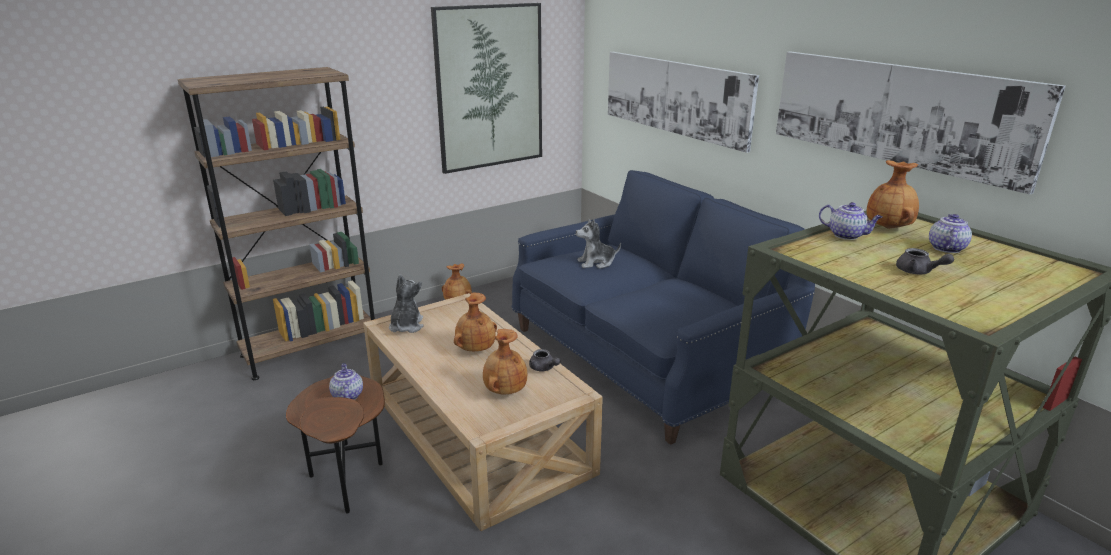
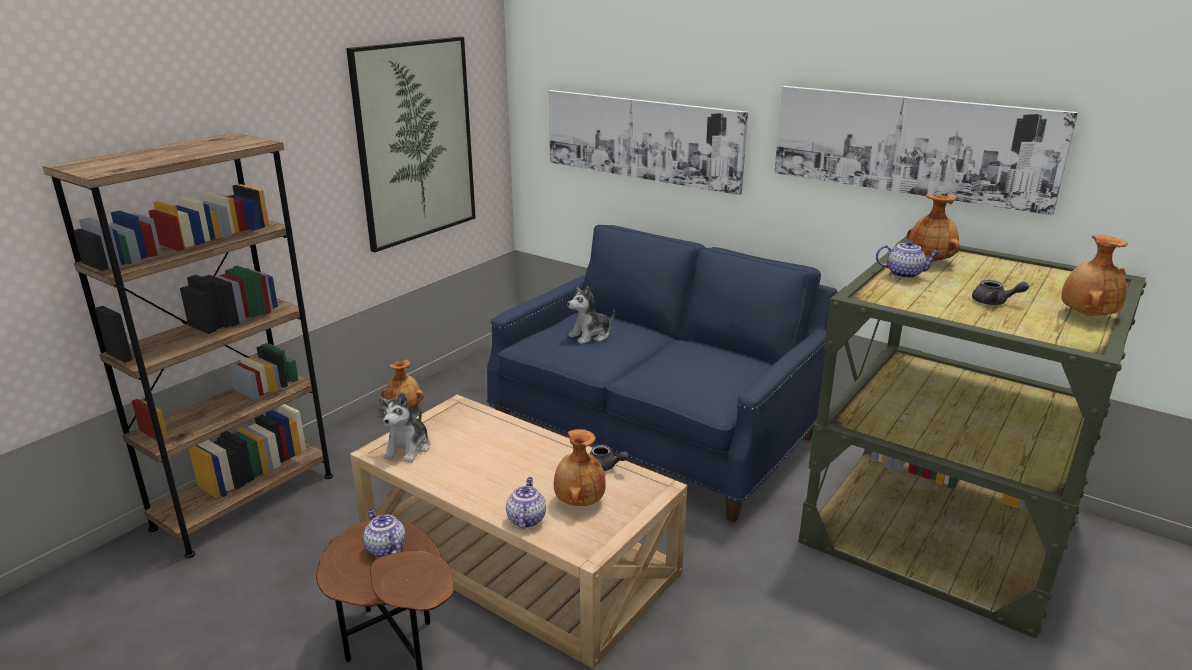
camera: 20 degrees left, 0 degrees up
(406, 326) = (408, 448): plush toy -> plush toy turned 150 degrees counterclockwise
(475, 349) = (511, 460): brown vase -> brown vase (1086, 315)
(946, 248) = (994, 275): teapot -> teapot (526, 519)

